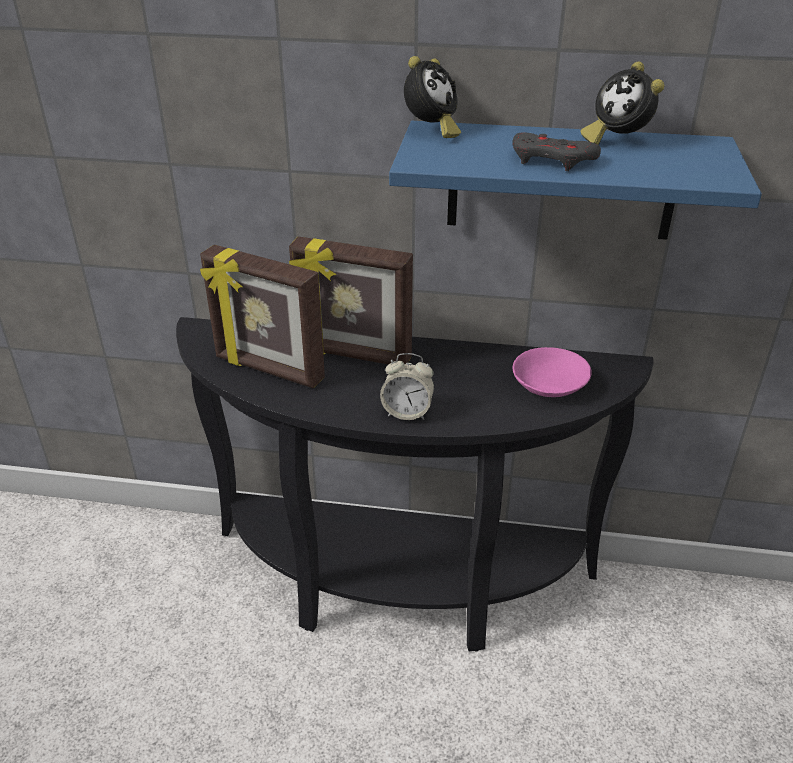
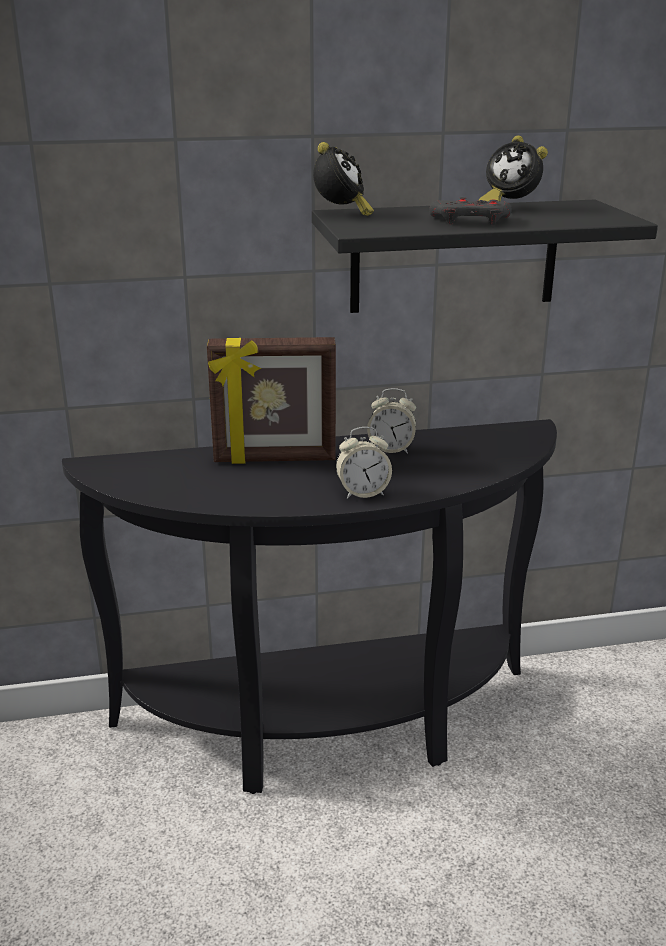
camera: 20 degrees left, 10 degrees down
(268, 369) = (195, 484): picture frame -> none
(467, 364) = (391, 449): none -> alarm clock
(548, 385) = (477, 452): pink bowl -> none
(561, 181) = (454, 256): blue shelf -> black shelf

